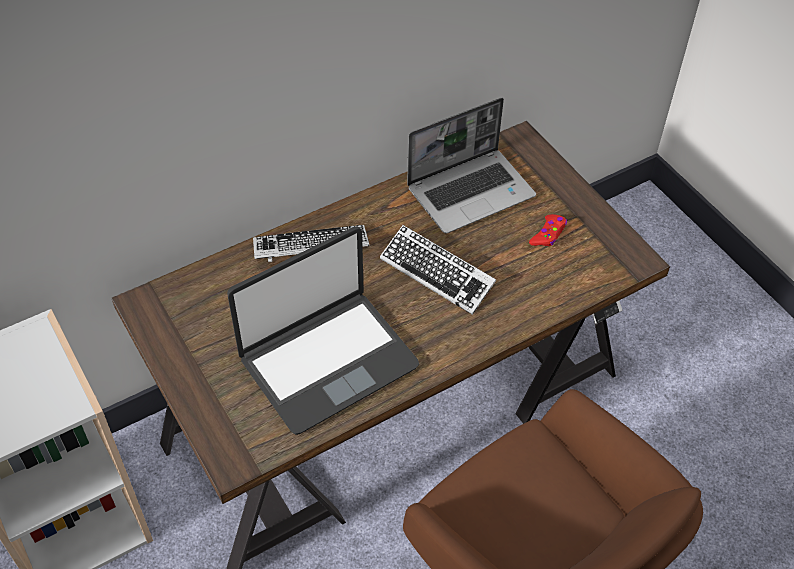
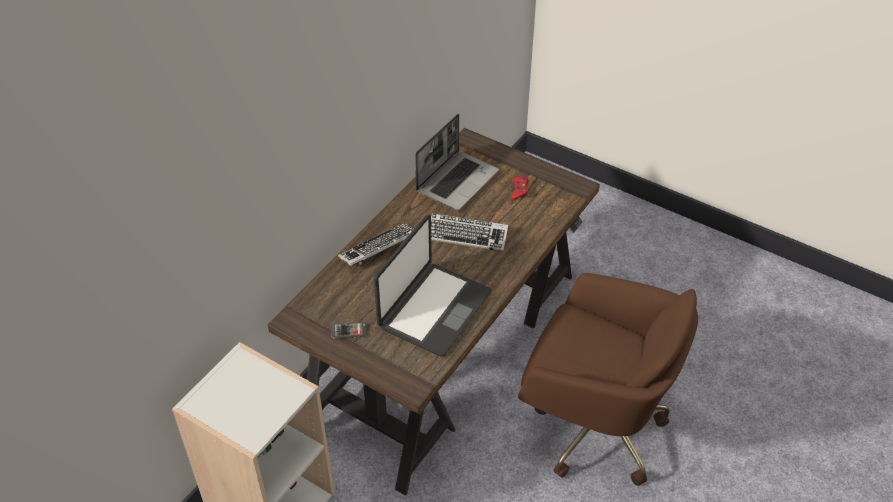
camera: 25 degrees left, 5 degrees down
(201, 348) = (349, 331): none -> phone

